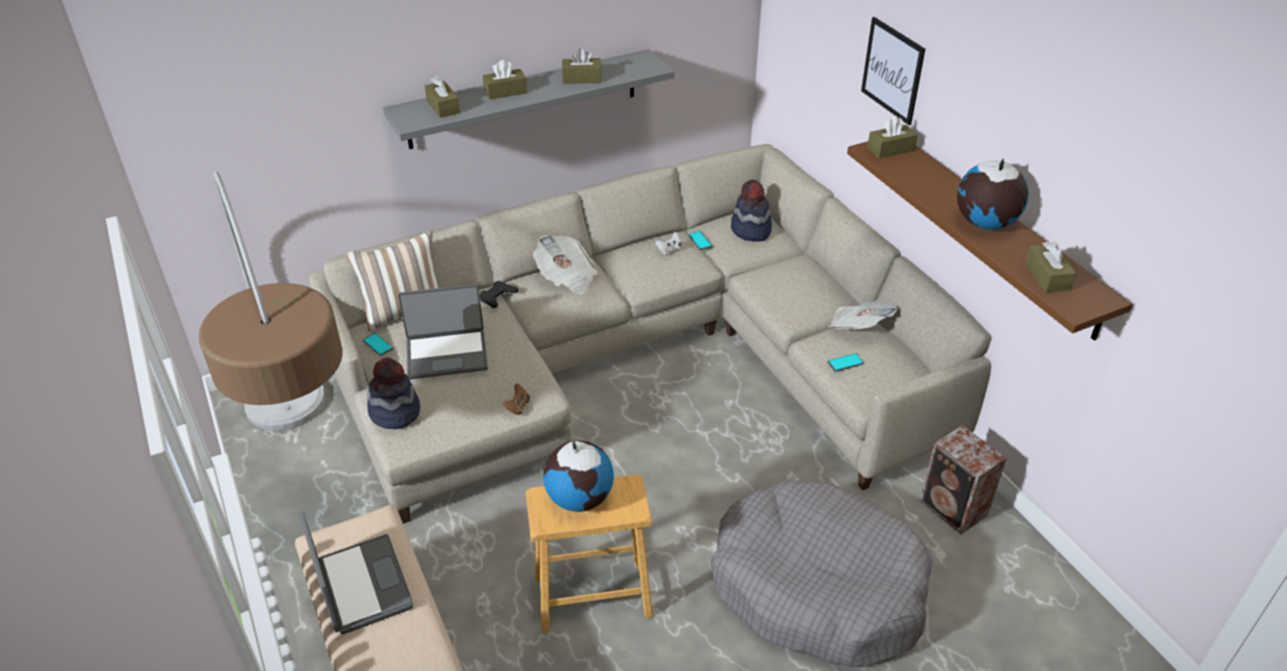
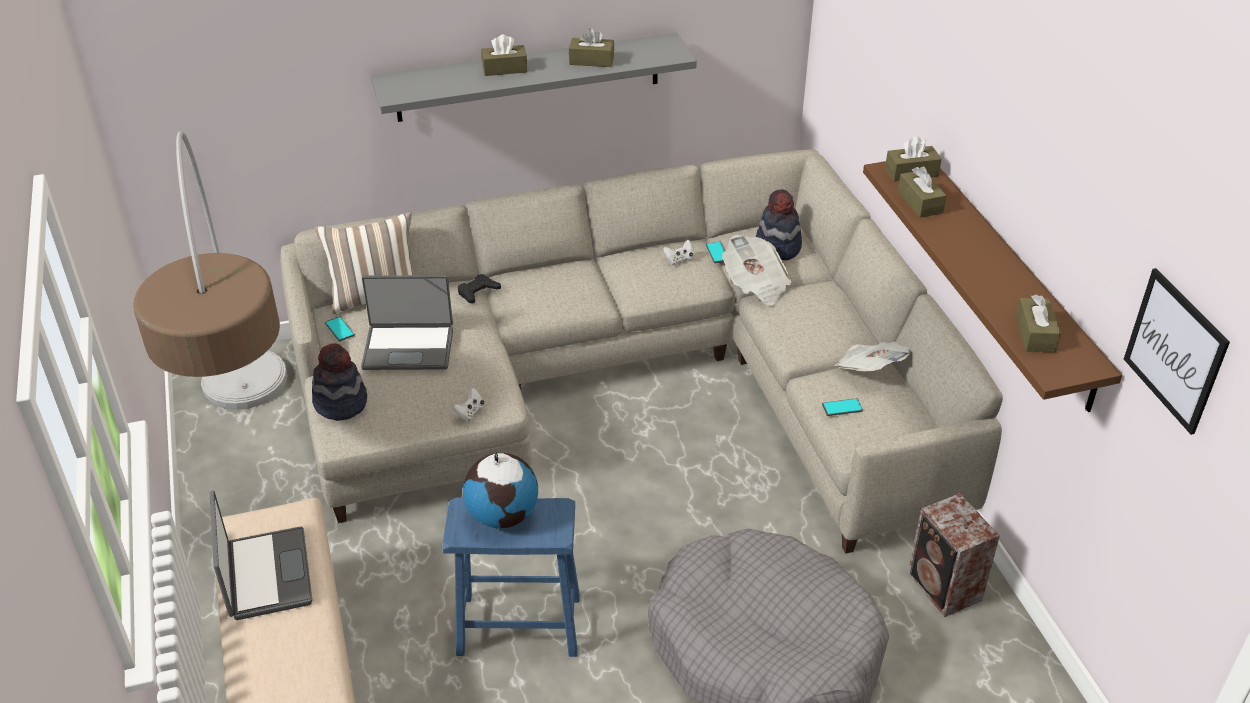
camera: 10 degrees right, 0 degrees up
(443, 107) = (433, 80): brown tissue box -> brown tissue box (920, 202)
(517, 407) = (470, 412): brown game controller -> white game controller
(566, 278) = (557, 278): newspaper -> newspaper (755, 285)
(592, 595) = (519, 624): brown stool -> blue stool
(892, 70) = (925, 83): picture -> picture (1175, 350)
(984, 223) = (987, 267): globe -> none

